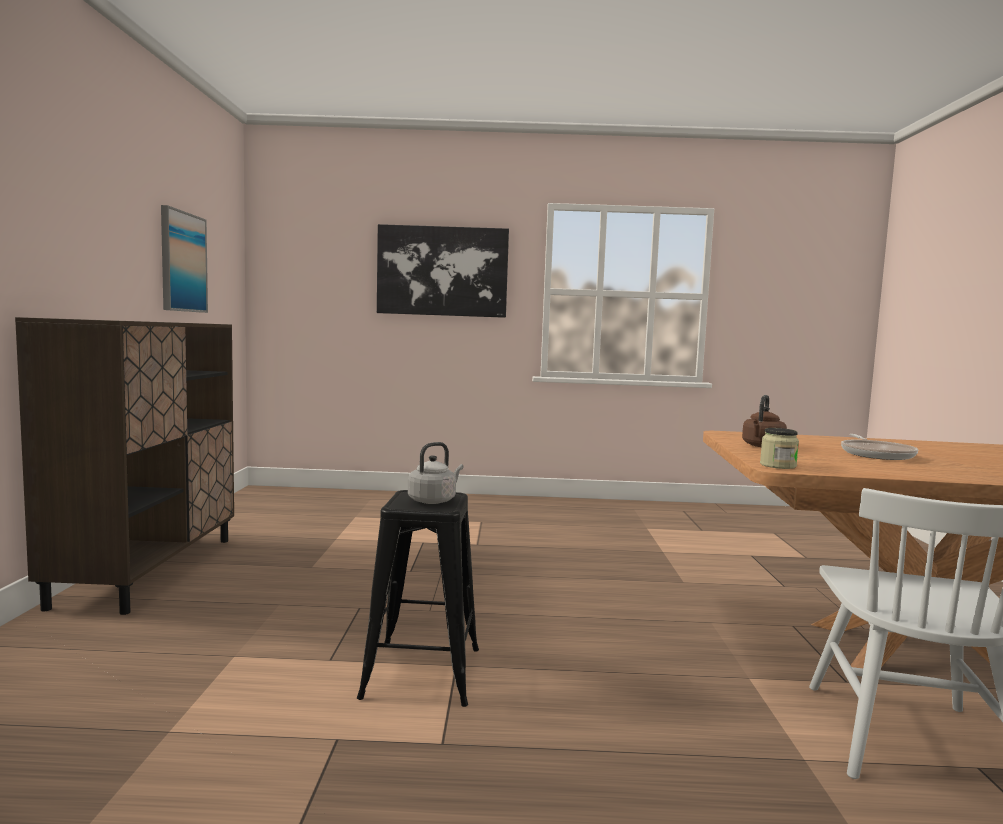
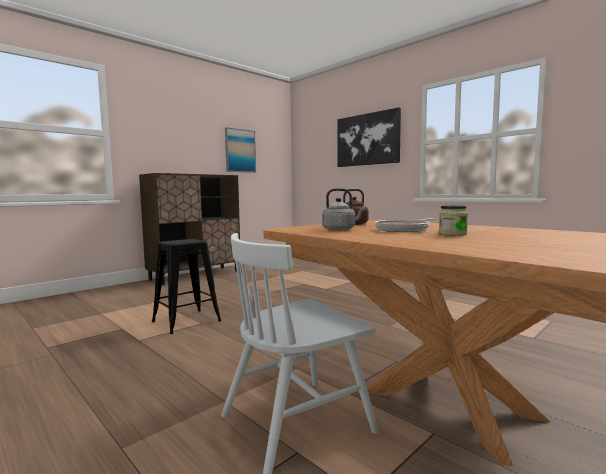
camera: 45 degrees right, 0 degrees up
(434, 500) = (183, 241): grey kettle -> grey kettle (340, 229)
(778, 465) = (287, 228): jar -> jar (452, 234)

